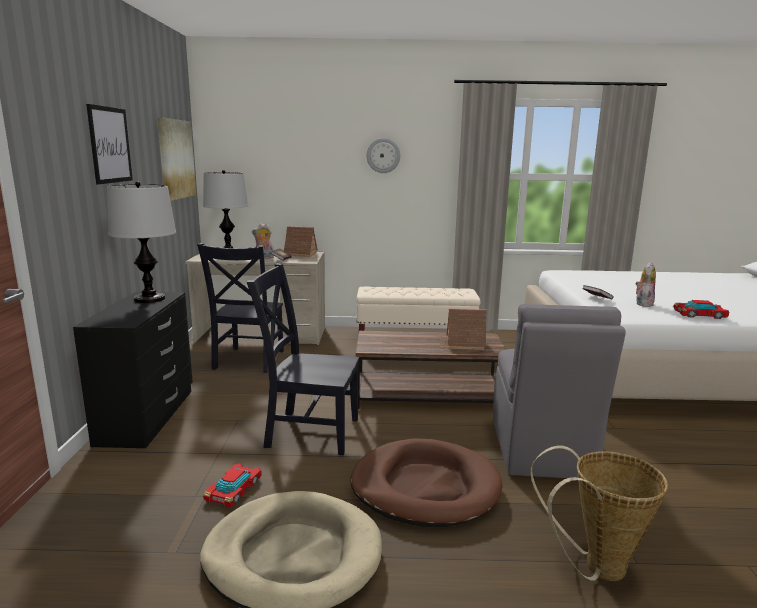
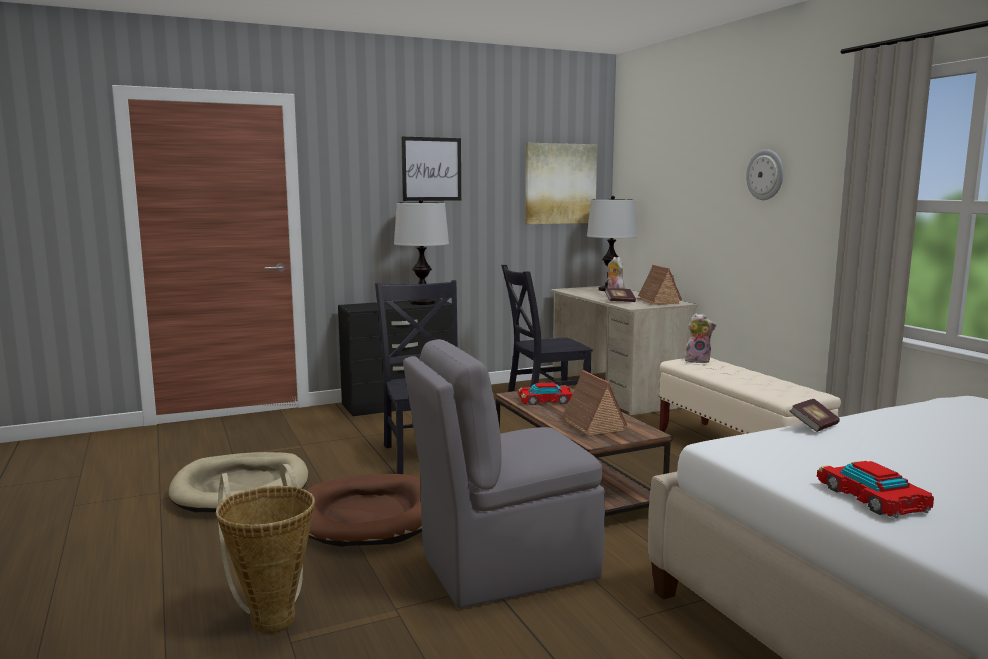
camera: 65 degrees right, 5 degrees down
(234, 490) = (315, 453): toy car -> toy car (546, 400)
(643, 303) = (858, 456): plush toy -> plush toy (698, 360)

